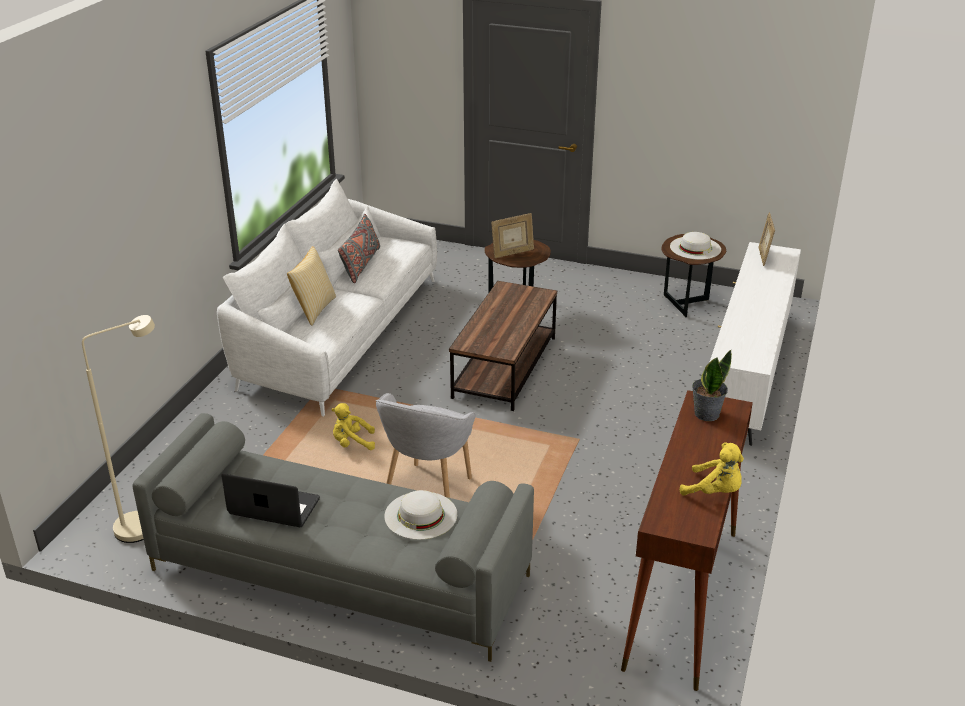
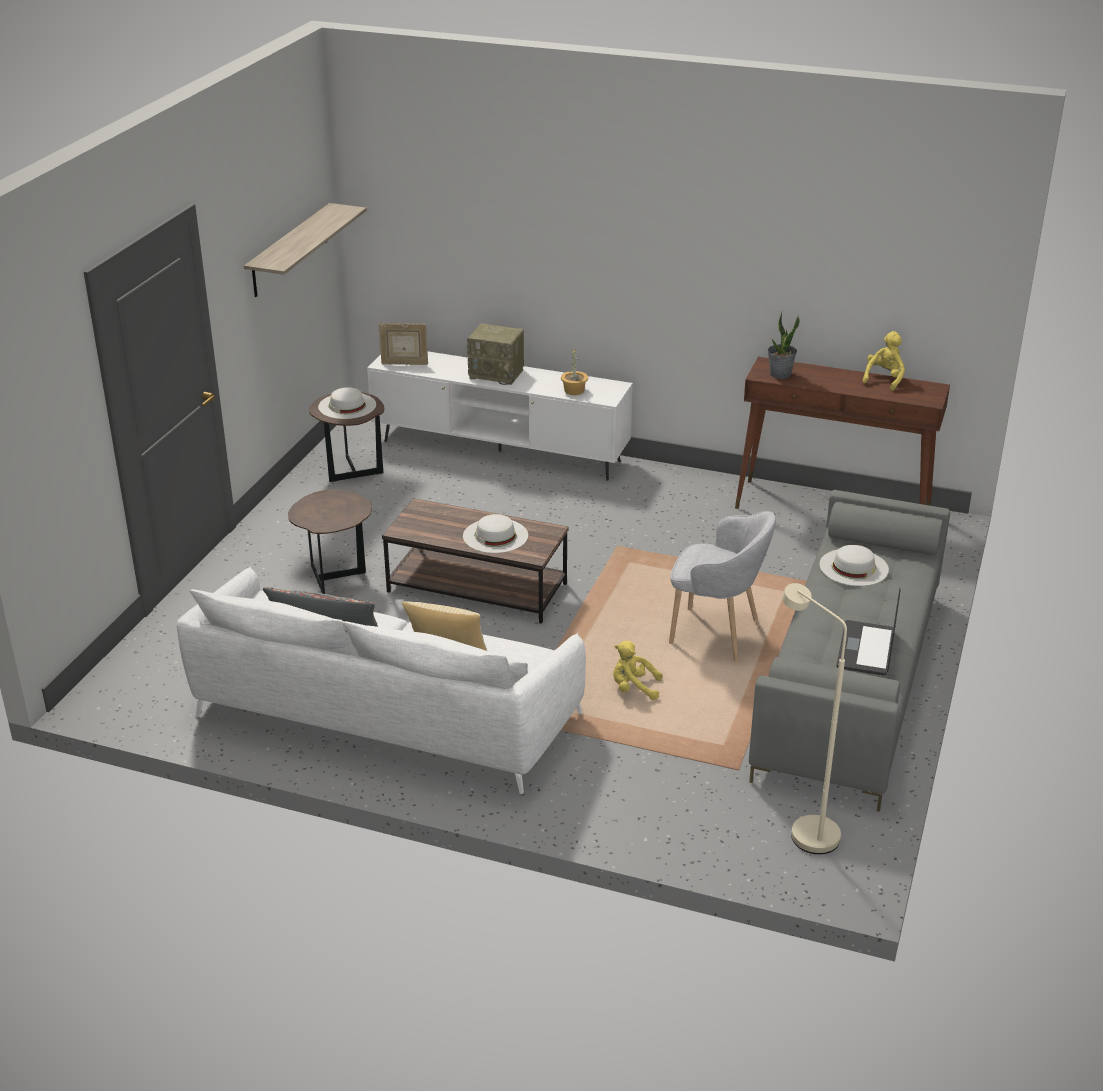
camera: 90 degrees left, 0 degrees up
(352, 443) = (633, 688): yellow plush toy -> yellow plush toy turned 105 degrees clockwise
(497, 327) = (495, 535): none -> white hat
(512, 253) = (336, 513): picture frame -> none
(733, 105) = (290, 250): none -> shelf
(738, 341) = (574, 390): none -> potted plant
(760, 300) = (497, 374): none -> radio

